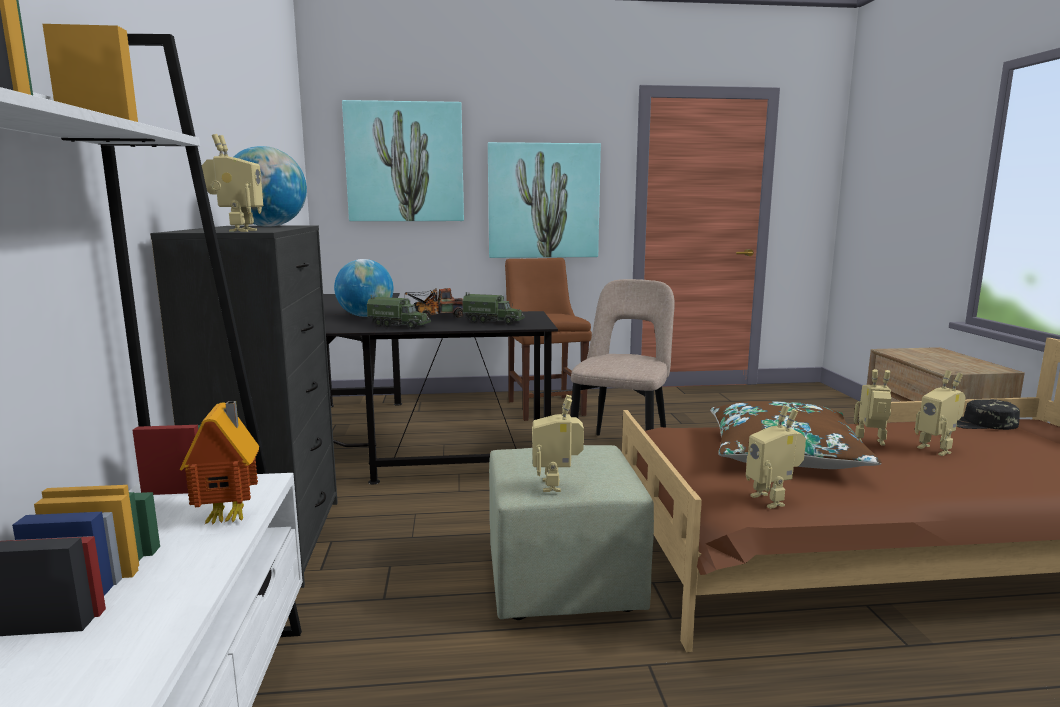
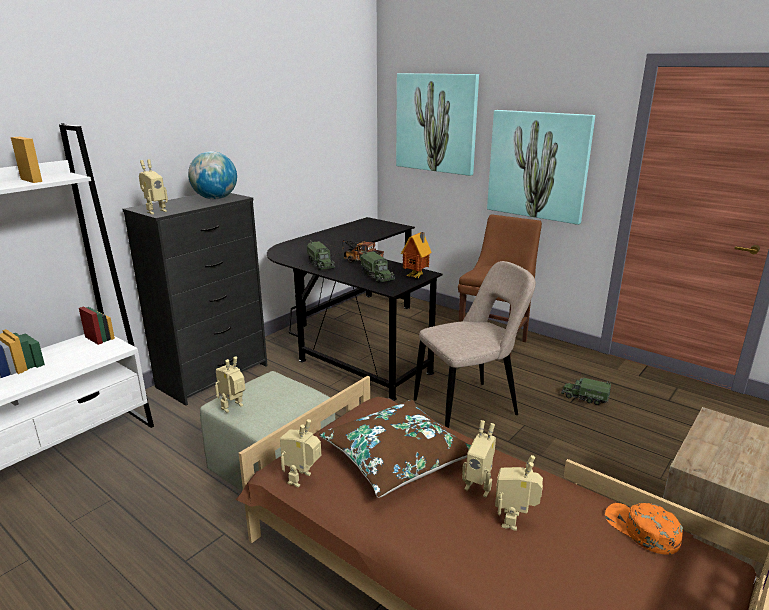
camera: 45 degrees right, 10 degrees up
(231, 517) = (80, 361): toy house -> toy house (416, 276)
(365, 316) = (330, 249): globe -> none
(684, 417) = (584, 398): none -> toy truck
(871, 443) = (479, 486): toy robot -> toy robot turned 150 degrees clockwise
(979, 424) = (641, 529): black cap -> orange cap

